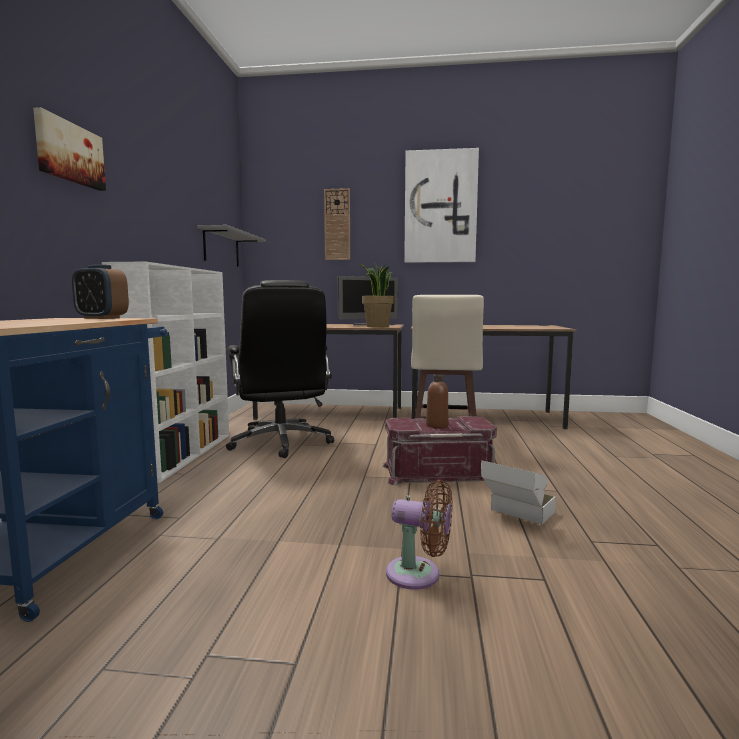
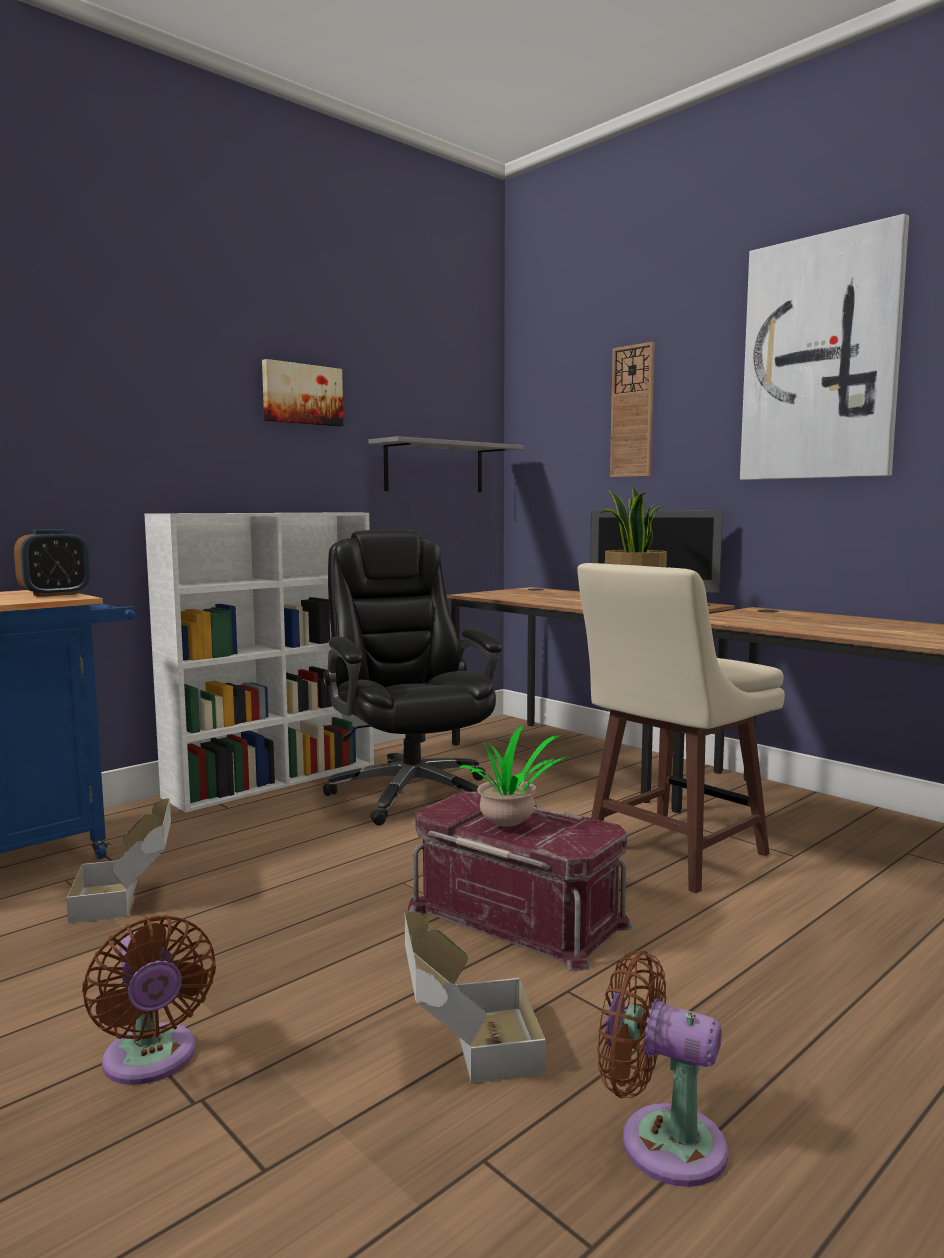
camera: 40 degrees right, 0 degrees up
(69, 153) = (99, 383): picture -> picture (301, 394)
(102, 318) = (55, 594): alarm clock -> alarm clock turned 105 degrees counterclockwise
(231, 528) = (127, 899): none -> cardboard box
(281, 443) = (410, 792): black office chair -> black office chair turned 135 degrees clockwise
(437, 425) = (510, 825): brown bottle -> potted plant
(616, 514) = (661, 1141): none -> brown fan

